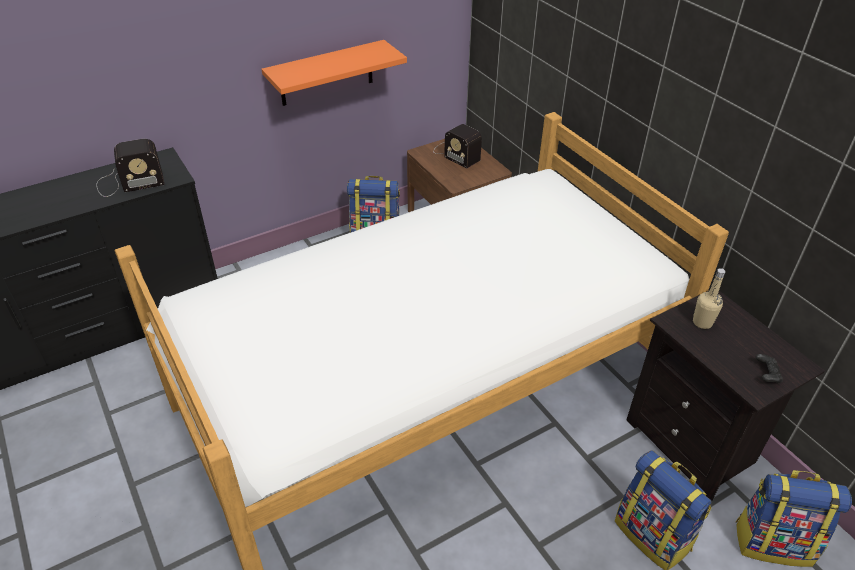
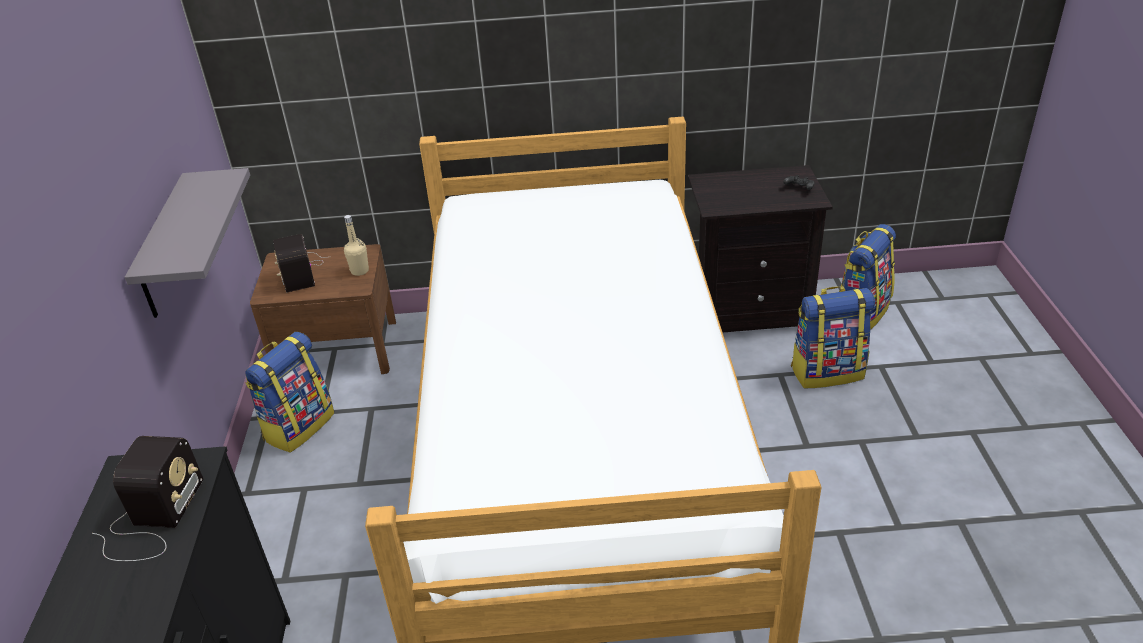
camera: 60 degrees left, 5 degrees down
(326, 73) = (165, 247): orange shelf -> grey shelf
(455, 153) = (300, 270): radio -> radio turned 90 degrees clockwise
(702, 322) = (725, 195): beige bottle -> beige bottle (360, 271)

